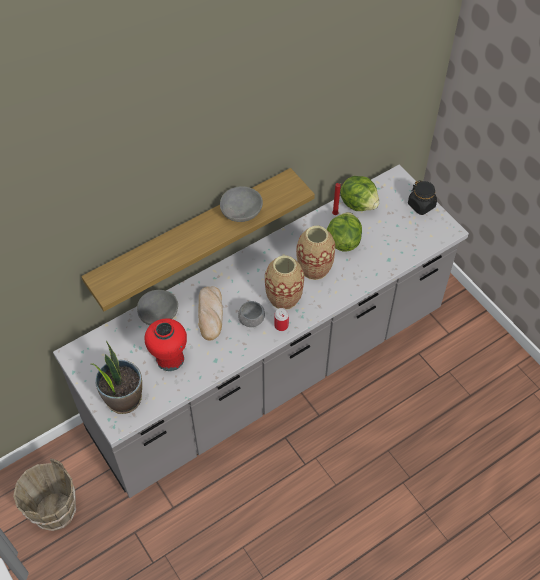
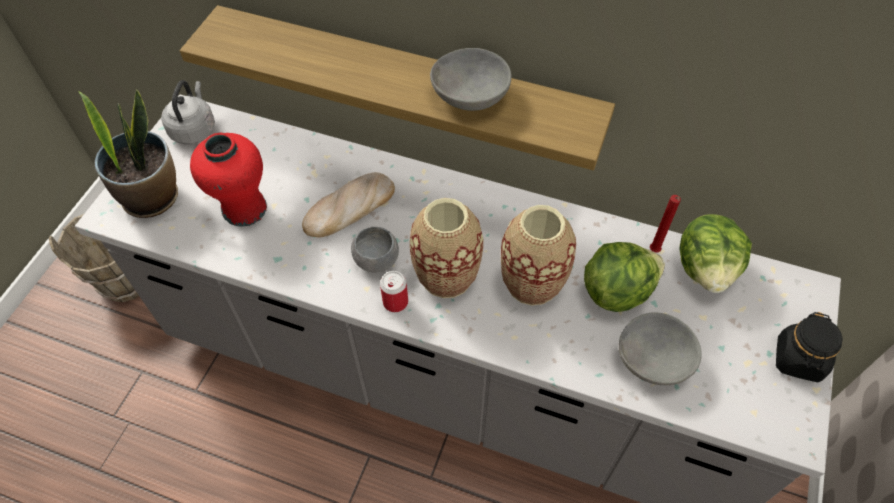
camera: 55 degrees right, 0 degrees up
(89, 356) = (194, 129): none -> grey kettle
(158, 314) = (307, 155): grey bowl -> grey bowl (653, 358)

